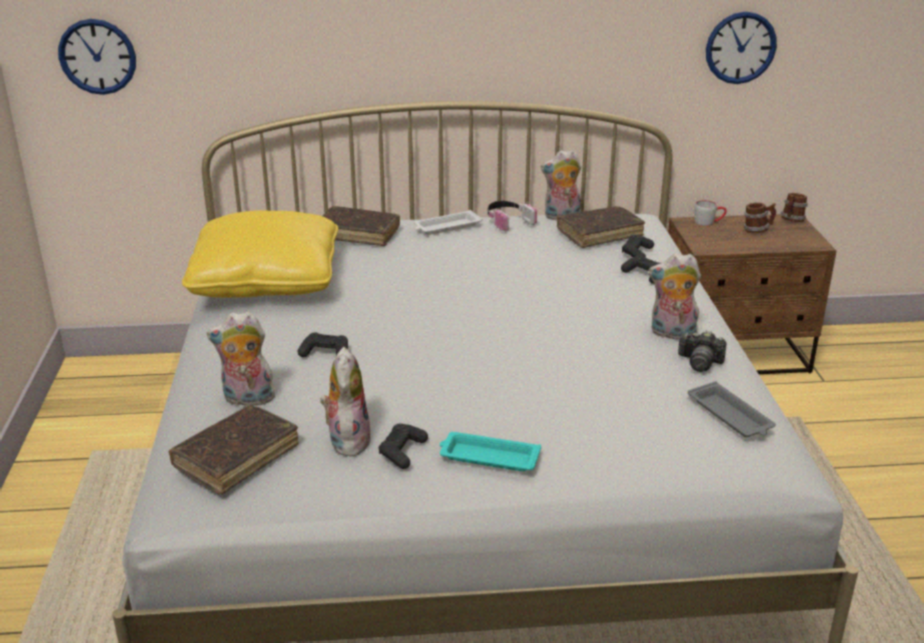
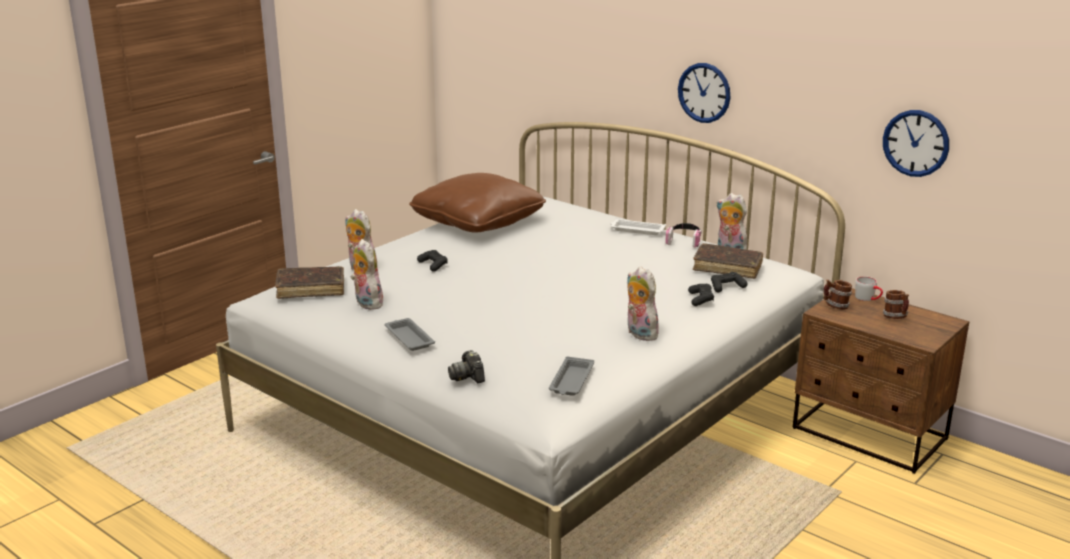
camera: 45 degrees right, 5 degrees down
(97, 56) = (478, 54): wall clock -> wall clock (704, 92)
(266, 281) = (477, 222): yellow pillow -> brown pillow
(347, 440) = (366, 303): plush toy -> plush toy turned 75 degrees counterclockwise
(358, 234) = (575, 216): brown book -> none
(402, 452) = (378, 318): black game controller -> none
(488, 457) = (409, 338): turquoise tray -> grey tray
(700, 362) = (620, 352): camera -> camera (468, 376)
(792, 221) = (945, 322): mug -> mug (835, 307)

